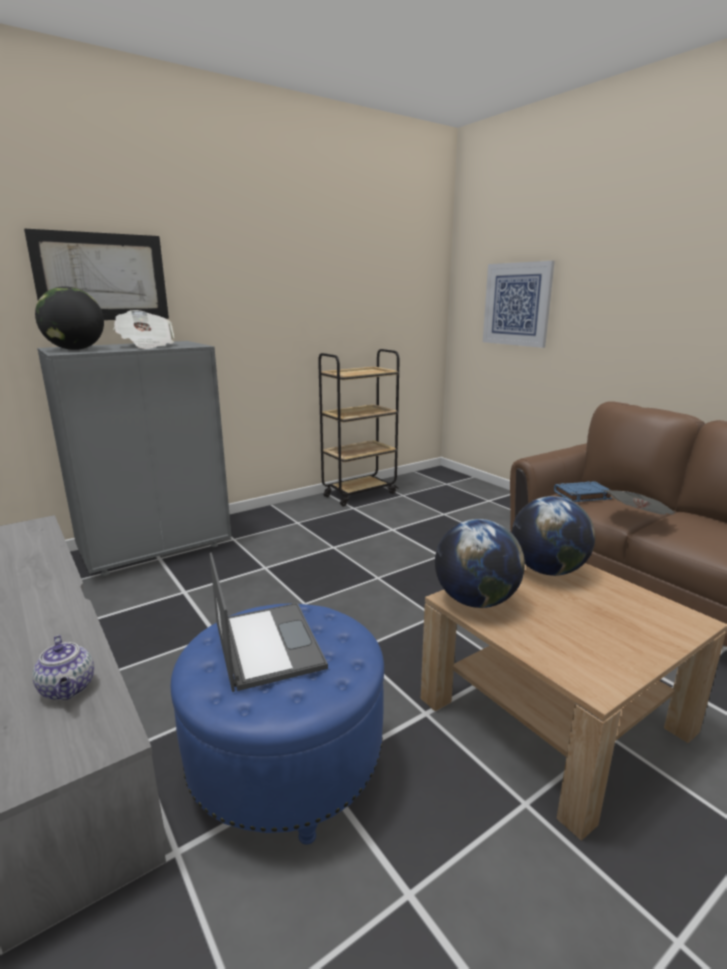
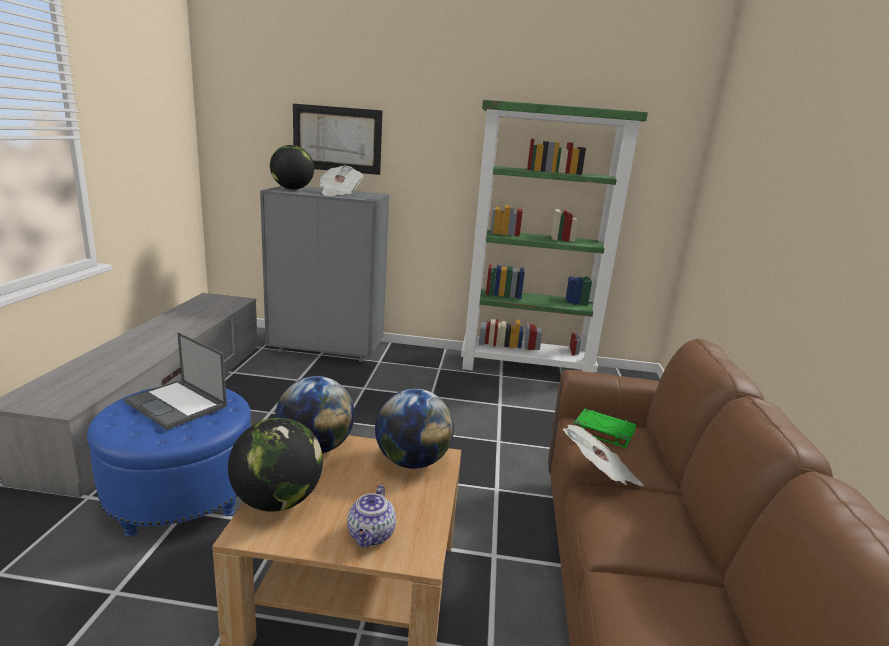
camera: 40 degrees right, 0 degrees up
(68, 689) = (96, 381): teapot -> teapot (371, 536)
(267, 644) = (177, 404): laptop -> laptop turned 105 degrees clockwise
(360, 494) = (526, 367): brown cart -> green bookcase
(517, 304) = (735, 205): picture -> none
(554, 652) = (277, 501): none -> globe
(581, 495) = (602, 431): blue book -> green book

